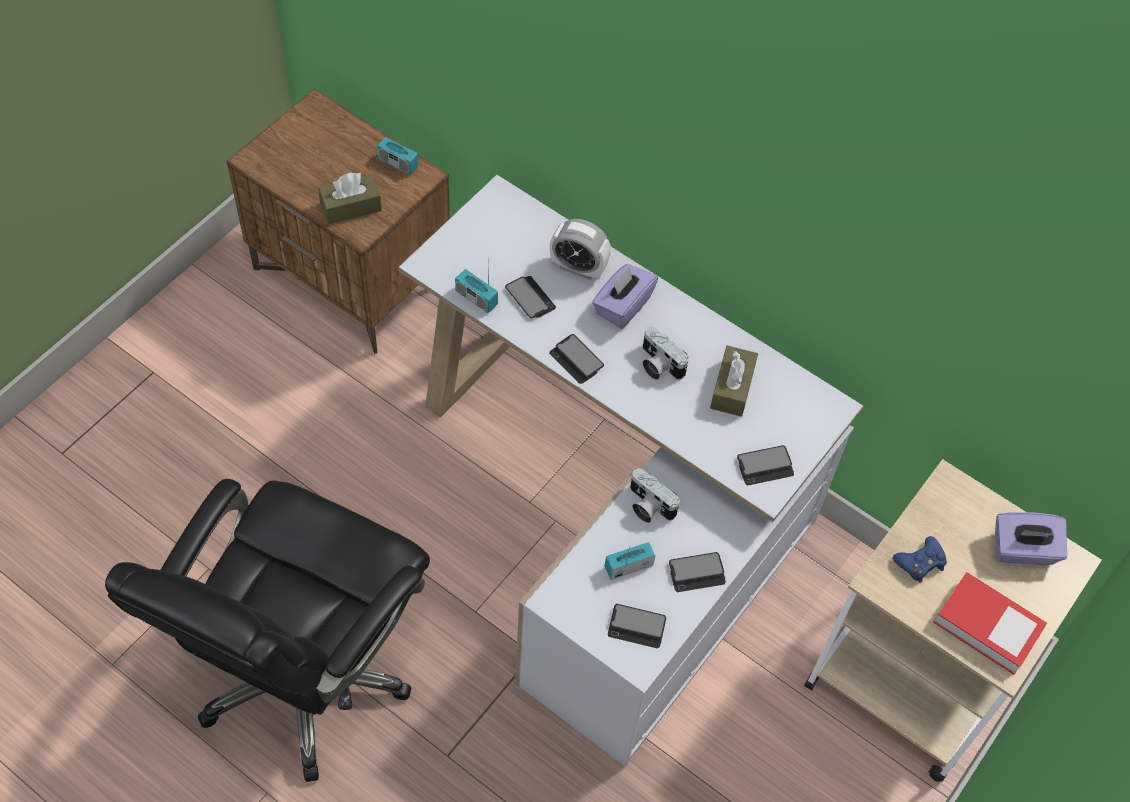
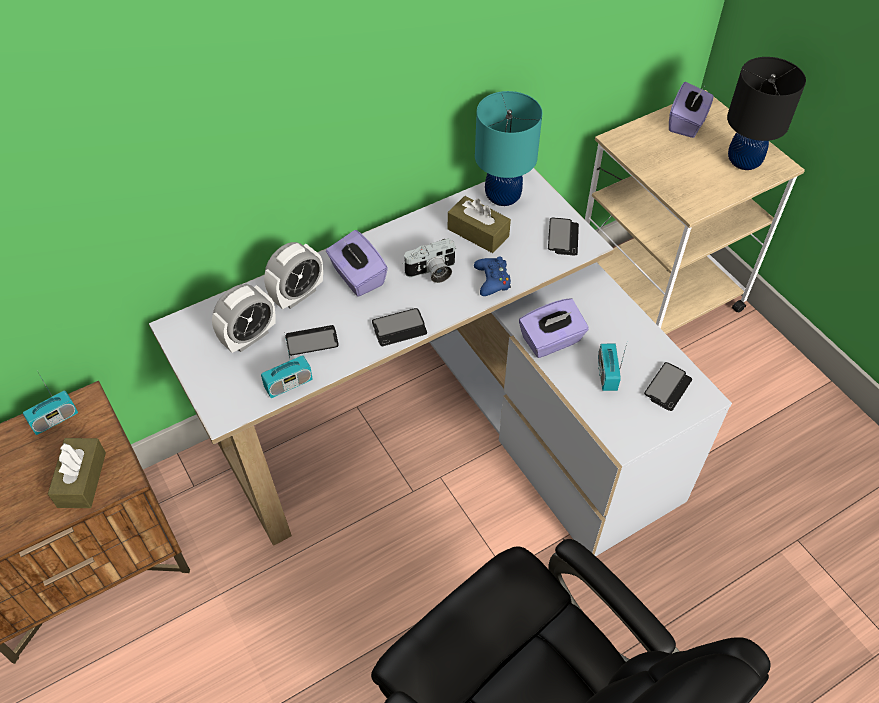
camera: 65 degrees left, 5 degrees down
(513, 250) = (249, 337): none -> alarm clock
(648, 506) = (551, 341): camera -> purple tissue box
(697, 573) = (627, 329): phone -> none
(793, 397) = (503, 199): none -> turquoise table lamp
(920, 562) = (682, 178): blue game controller -> blue game controller (492, 280)
(987, 626) = (745, 162): book -> black table lamp

